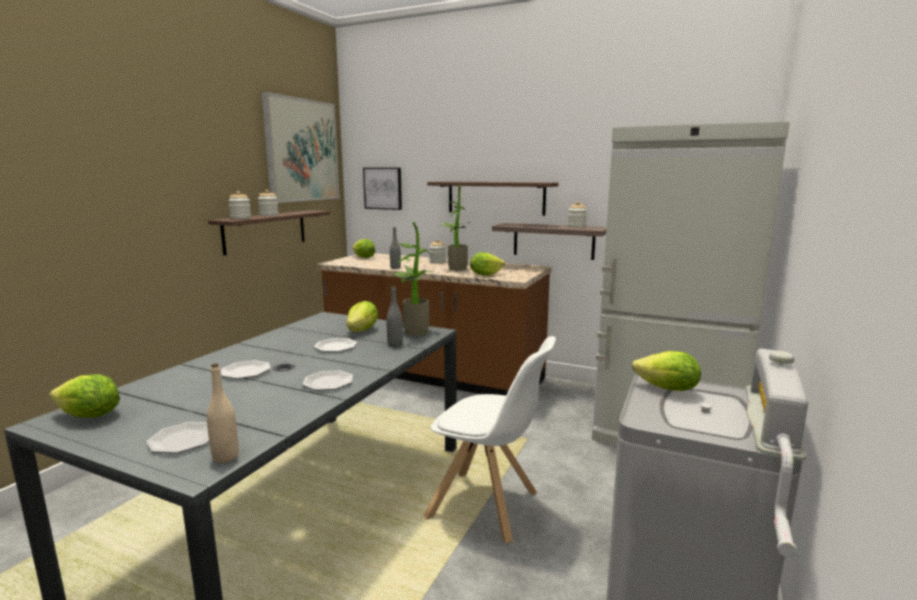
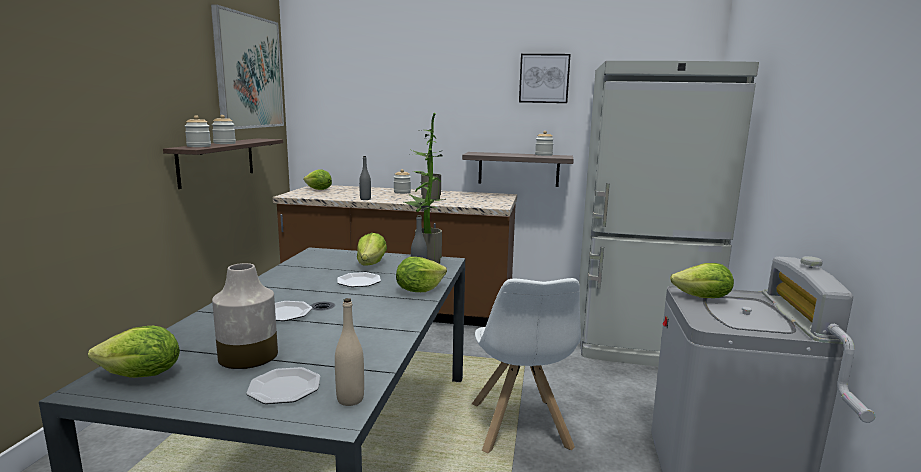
camera: 15 degrees left, 0 degrees up
(182, 407) = (247, 355): none -> beige vase
(328, 382) = (386, 317): plate -> none
(383, 188) = (333, 115): picture -> picture (544, 78)
(485, 275) = (464, 203): lettuce -> lettuce (419, 290)
(488, 506) = (520, 428): white chair -> white chair turned 75 degrees clockwise
(495, 198) = (459, 126): shelf -> none

